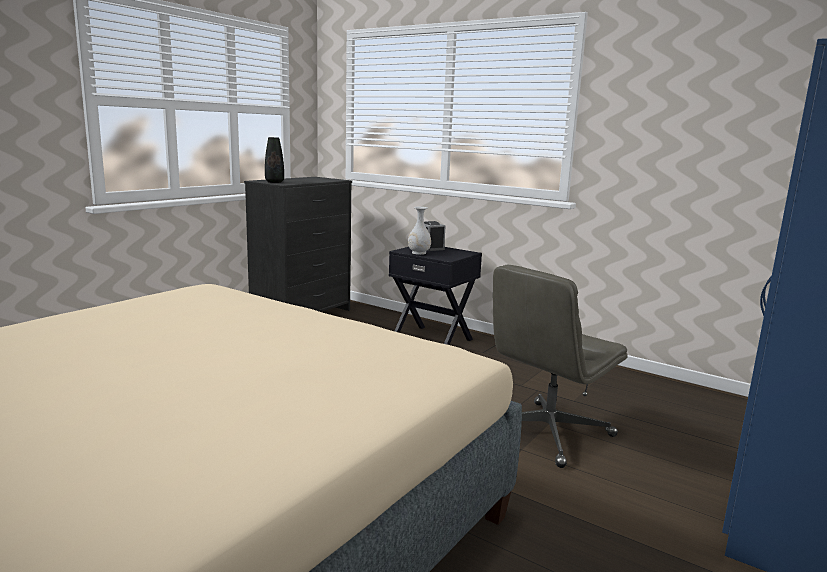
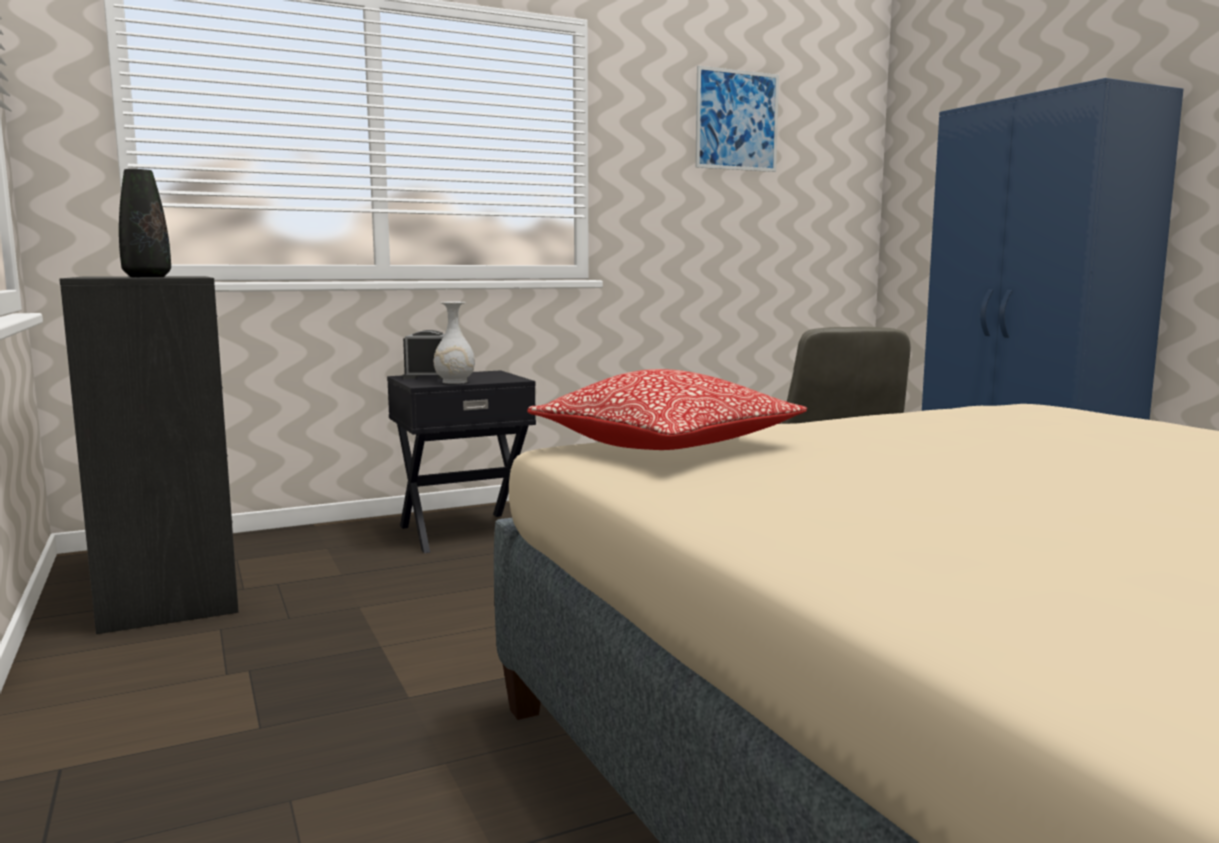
camera: 60 degrees left, 5 degrees down
(213, 297) = (667, 446): none -> pillow
(724, 75) = (737, 120): none -> picture

